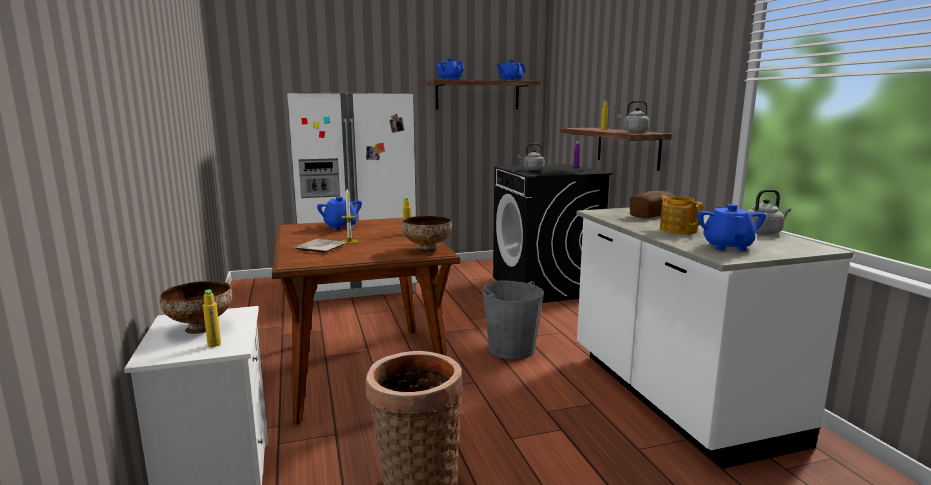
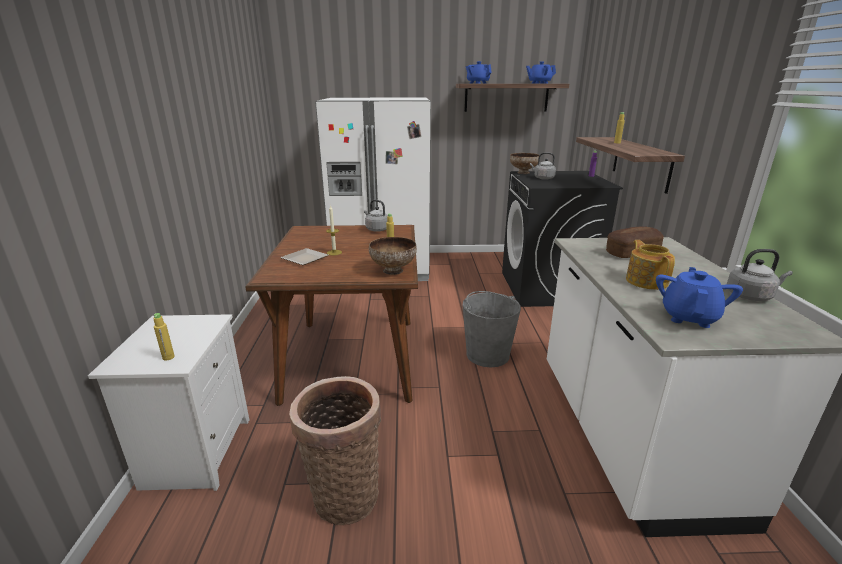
camera: 15 degrees right, 10 degrees up
(201, 328) = (172, 335): bowl -> bowl (523, 173)
(341, 227) = (340, 233): blue teapot -> none
(633, 132) = (644, 150): grey kettle -> grey kettle (376, 229)

